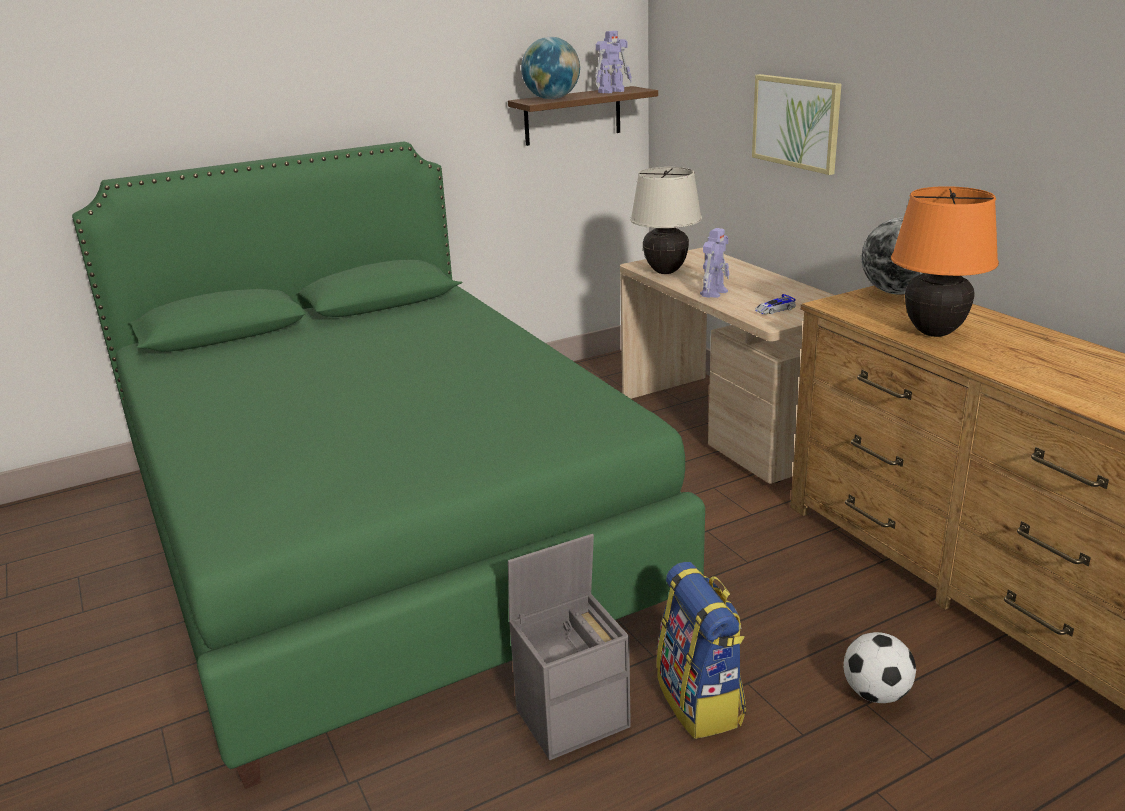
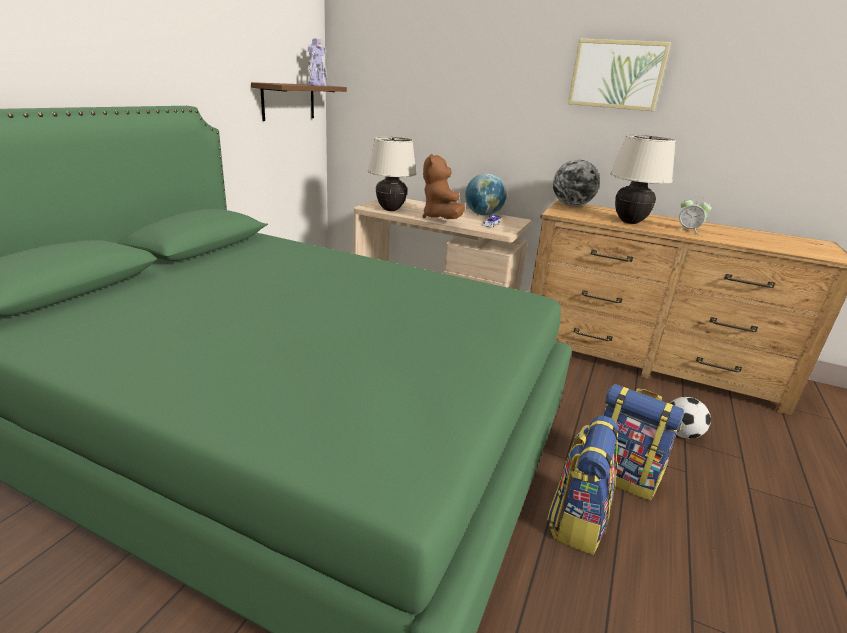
camera: 40 degrees left, 0 degrees up
(552, 99) = (287, 84): globe -> globe (483, 214)
(573, 716) = (577, 520): grey storage box -> backpack
(714, 292) = (441, 218): toy robot -> brown plush toy
(796, 122) = (470, 107): picture -> picture (616, 75)
(934, 332) = (629, 222): orange table lamp -> beige table lamp
(1017, 361) = (688, 230): none -> alarm clock

